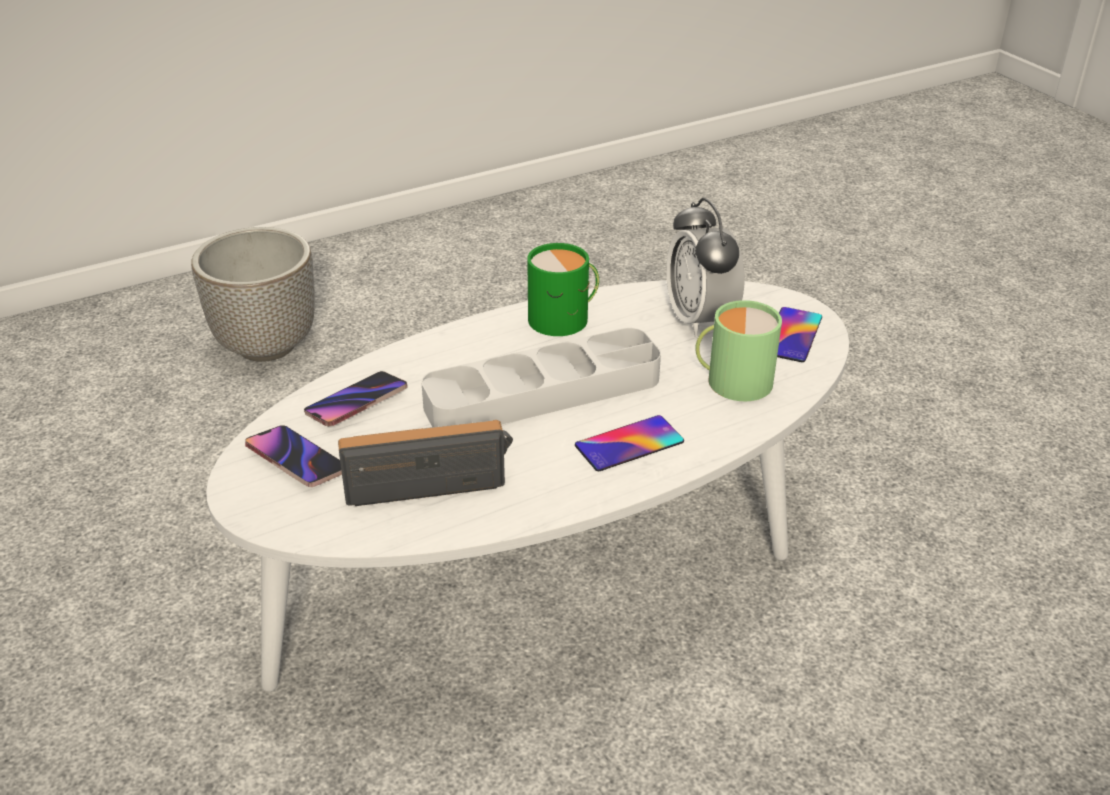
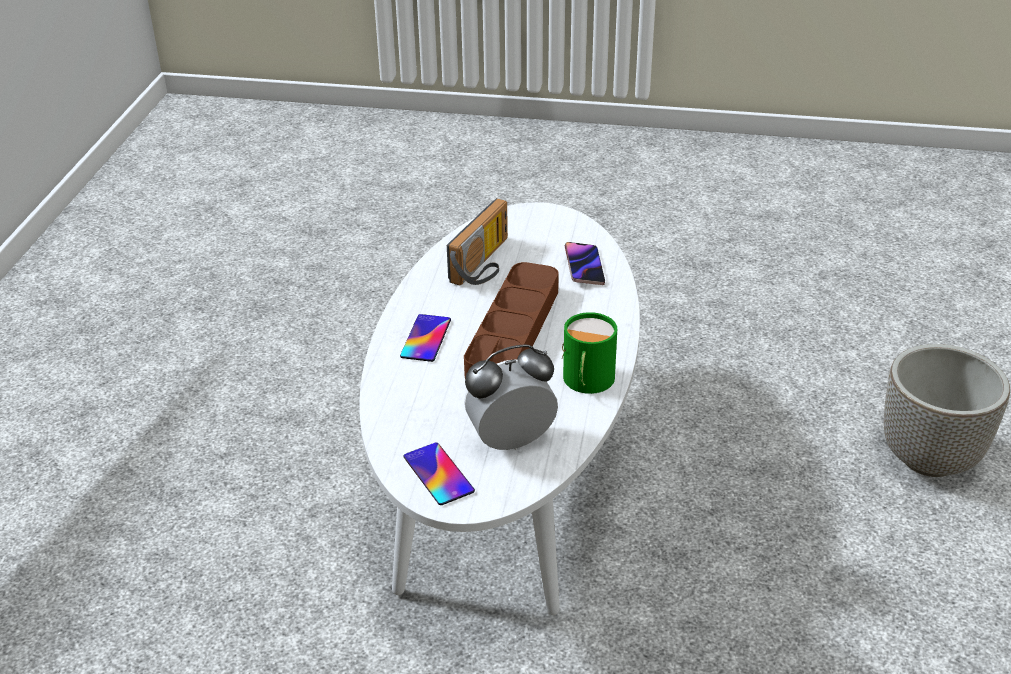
camera: 130 degrees right, 0 degrees up
(296, 461) = (553, 233): phone -> none
(543, 392) = (513, 332): grey tray -> brown tray
(700, 320) = (511, 441): alarm clock -> alarm clock turned 45 degrees counterclockwise
(732, 380) = (428, 412): green mug -> none

